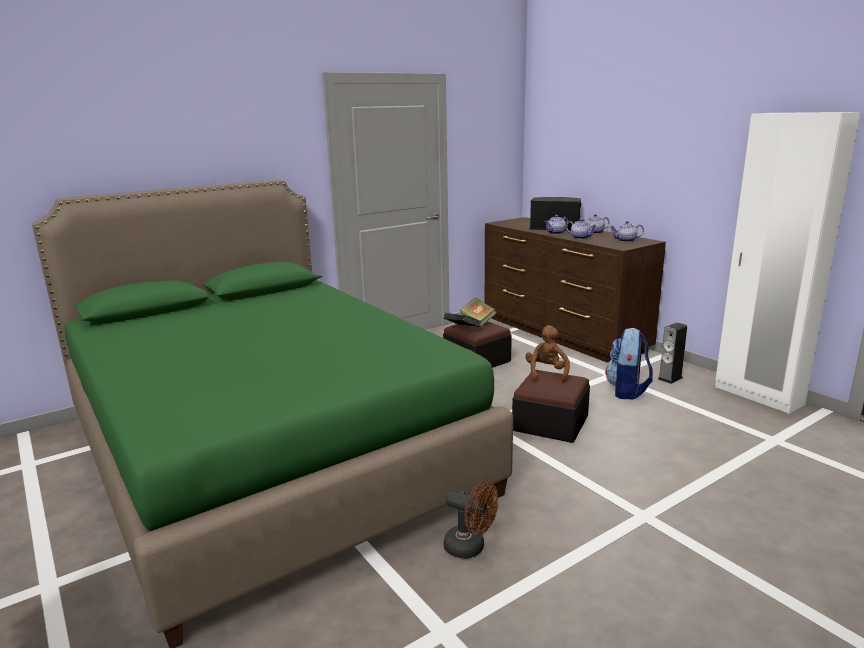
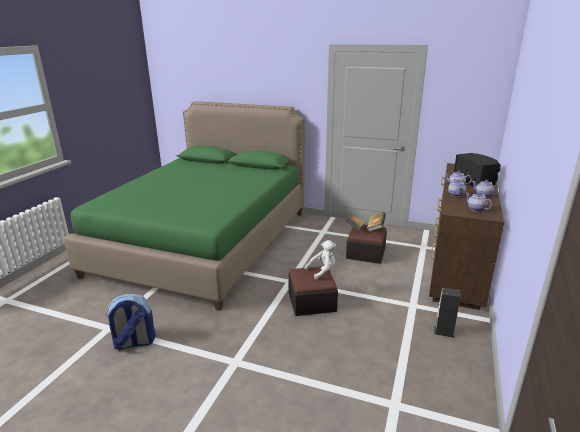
camera: 55 degrees right, 5 degrees up
(470, 548) = (169, 315): brown fan -> none
(546, 373) = (322, 270): brown plush toy -> white plush toy
(627, 391) = (394, 318): backpack -> backpack (134, 343)
(758, 396) = (471, 384): white wardrobe -> none

